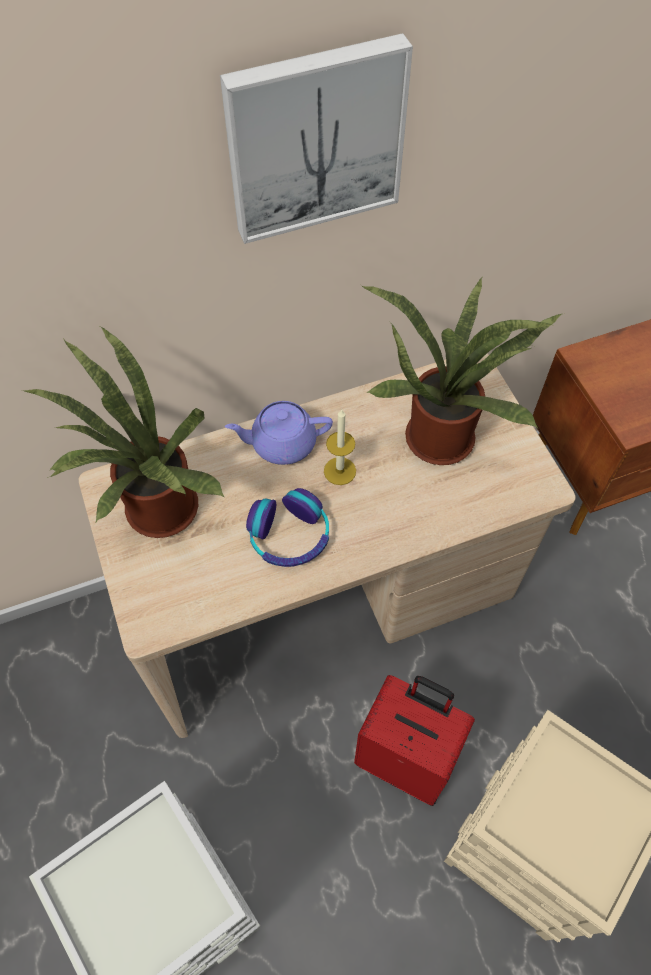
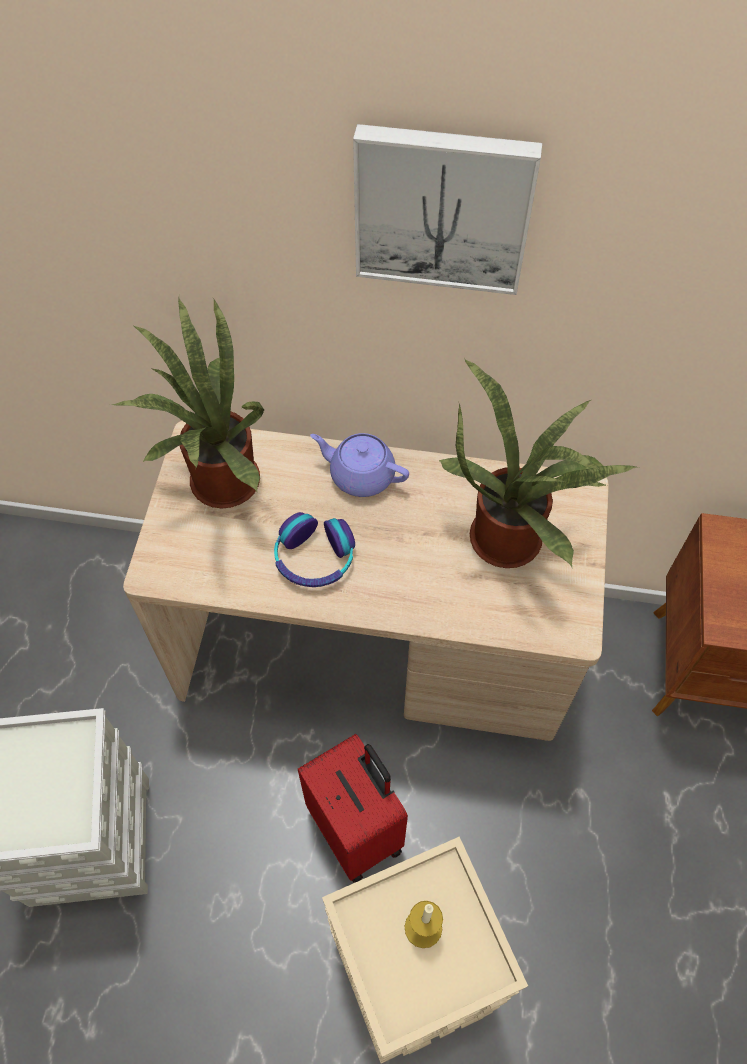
camera: 30 degrees right, 0 degrees up
(339, 471) = (395, 523): candle -> candle (423, 927)

